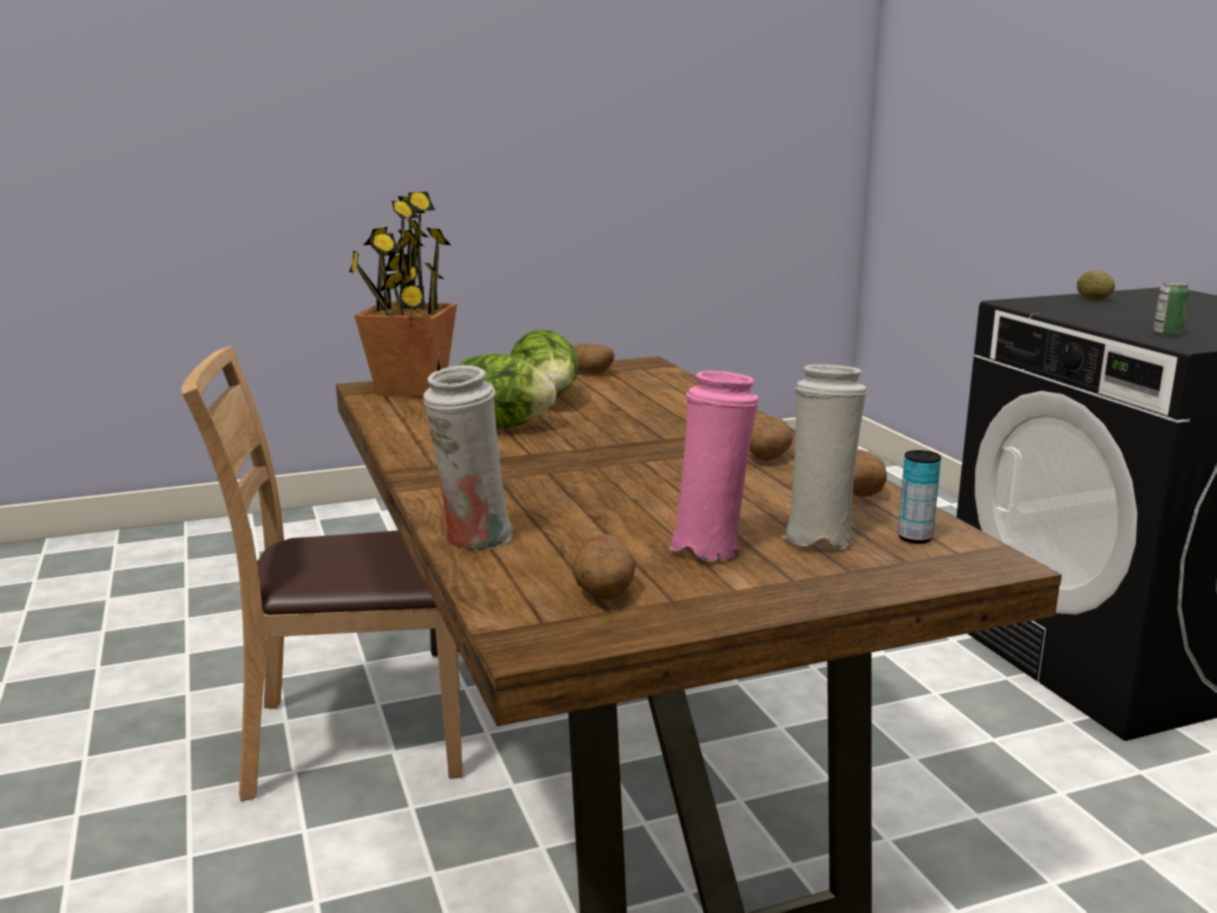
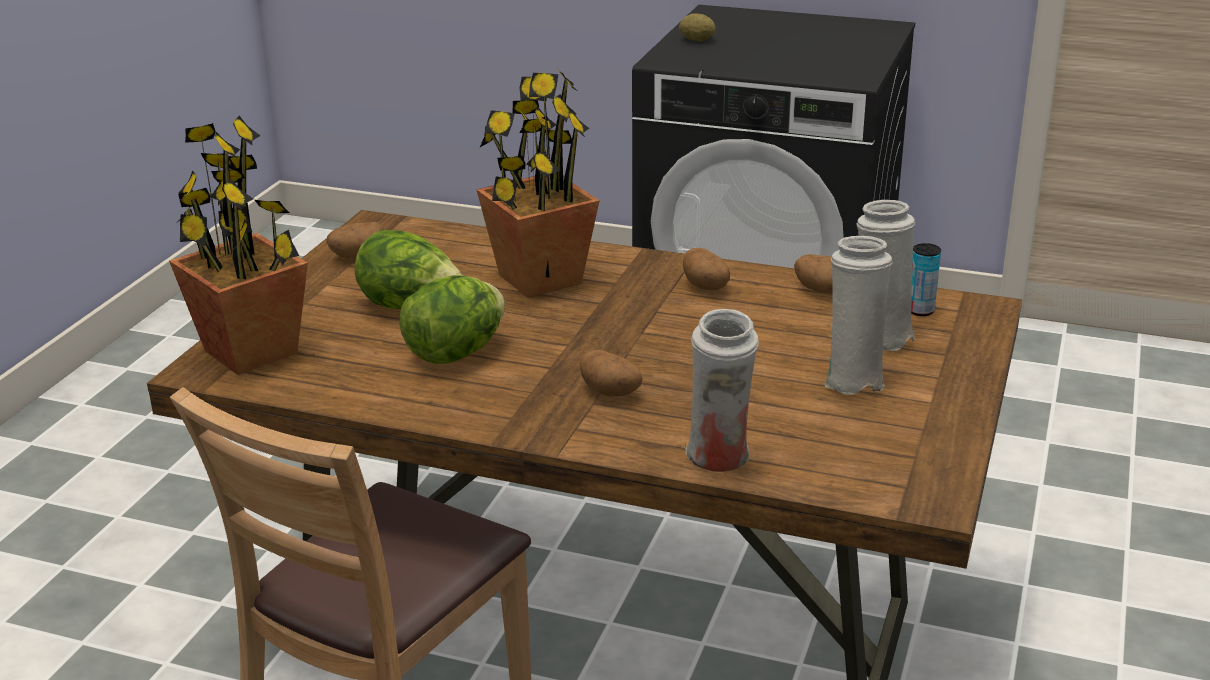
camera: 50 degrees left, 10 degrees up
(604, 593) = (884, 447): potato -> potato (611, 392)
(660, 415) = (539, 279): none -> potted plant
(710, 548) = (852, 380): pink vase -> white vase
(1167, 334) = (822, 71): can -> none

